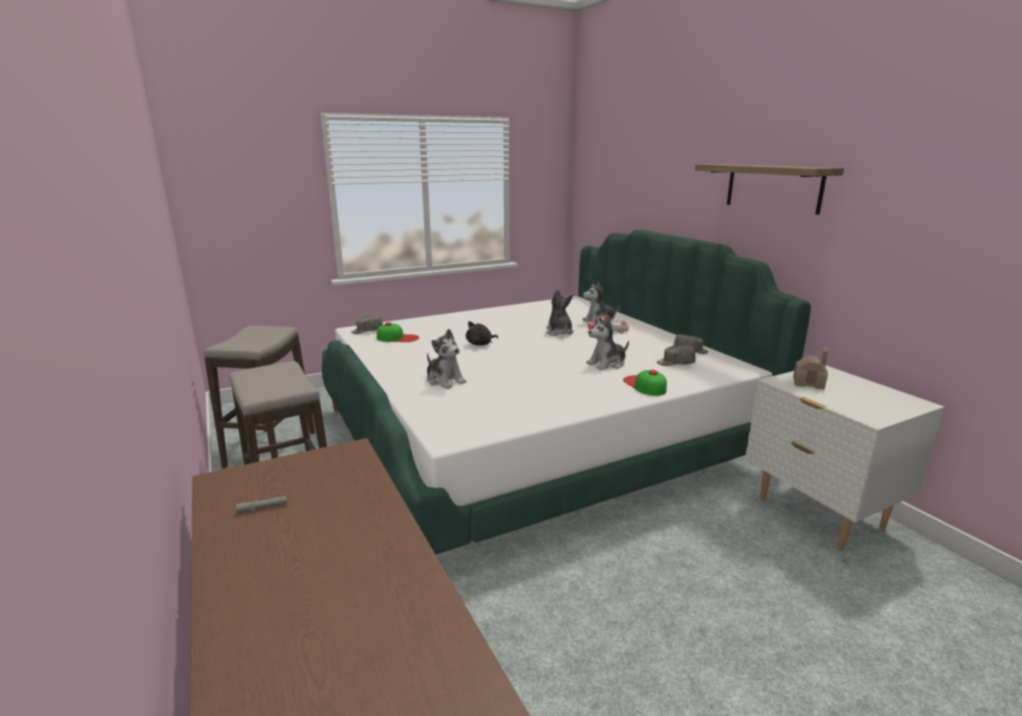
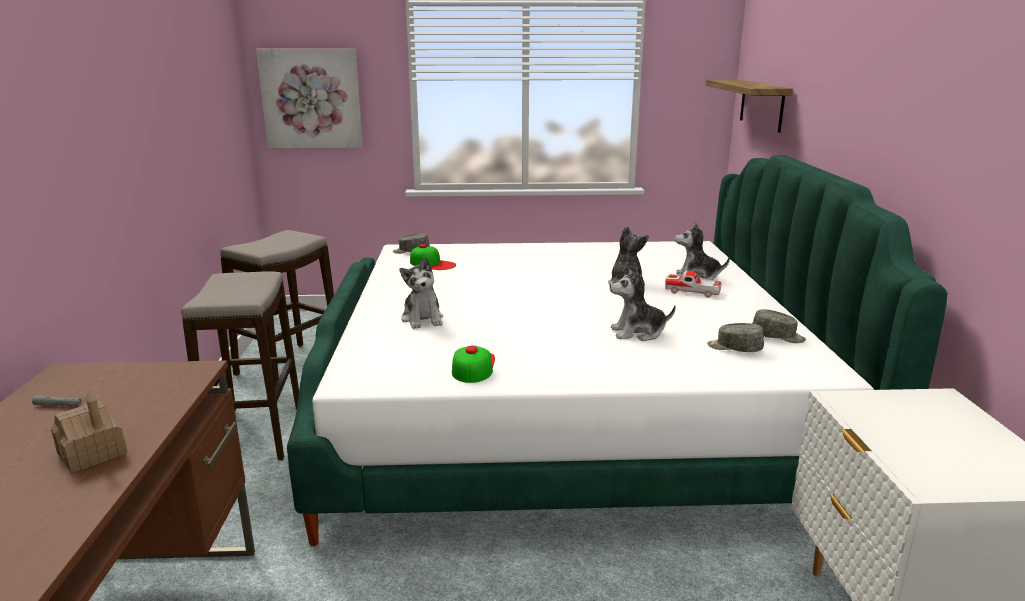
camera: 25 degrees right, 0 degrees up
(237, 204) = (311, 99): none -> picture
(480, 344) = (513, 284): black plush toy -> none
(644, 385) = (653, 368): cap -> cap (473, 366)
(773, 187) = (929, 102): shelf -> shelf (761, 105)
(808, 383) = (887, 411): toy house -> toy house (92, 453)

